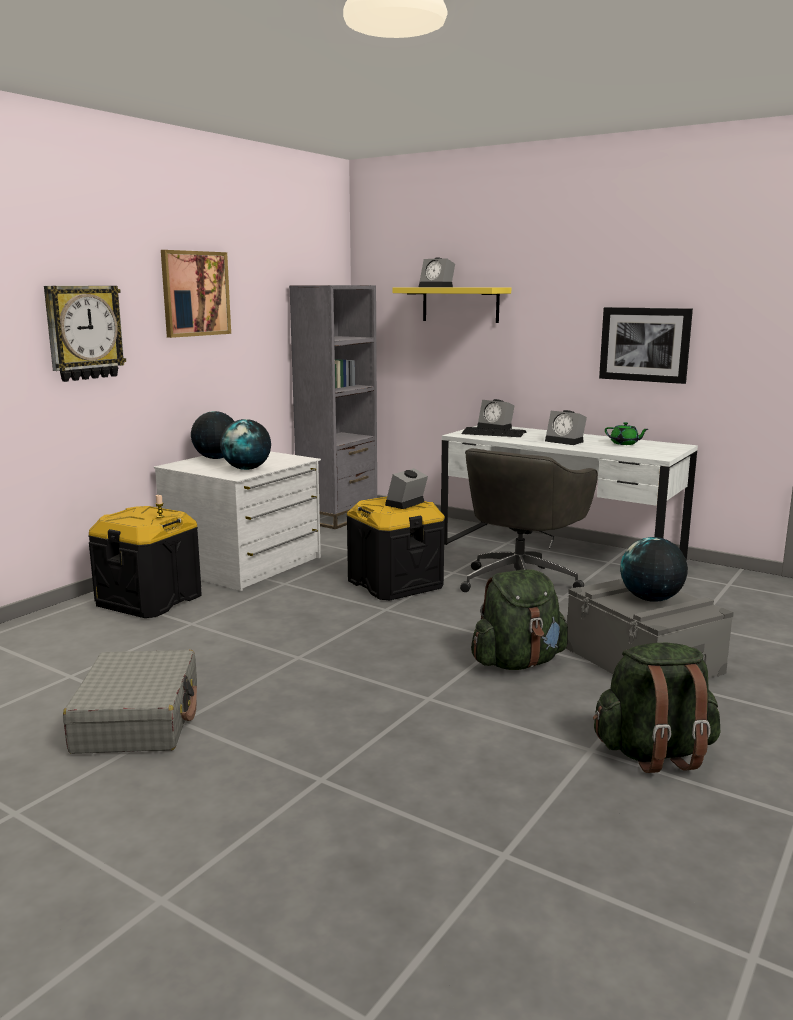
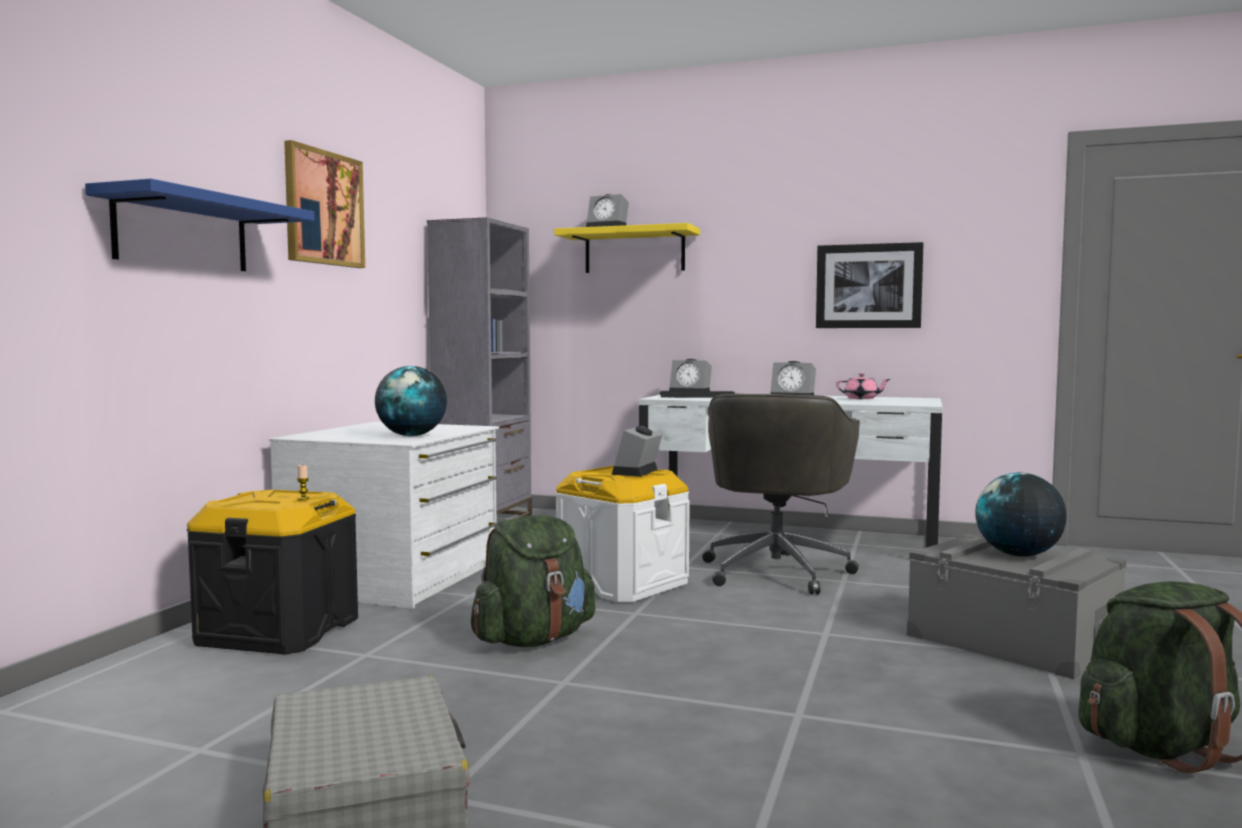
camera: 15 degrees left, 10 degrees down
(84, 332) = (182, 233): wall clock -> blue shelf
(216, 458) = (353, 429): globe -> none
(395, 584) = (622, 584): black storage box -> white storage box
(518, 662) = (868, 657): green backpack -> green backpack (533, 640)
(624, 443) = (862, 398): green teapot -> pink teapot

